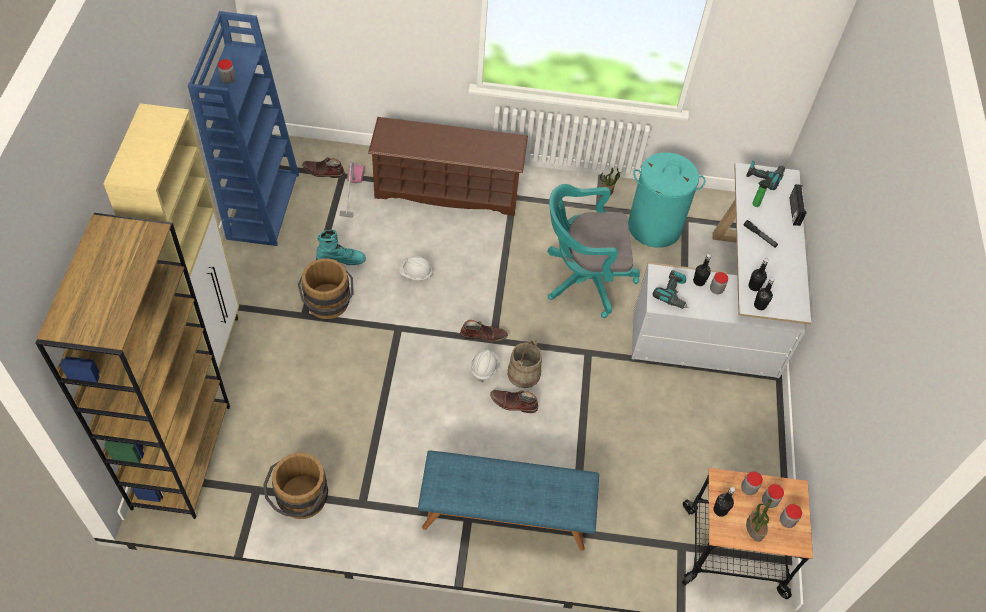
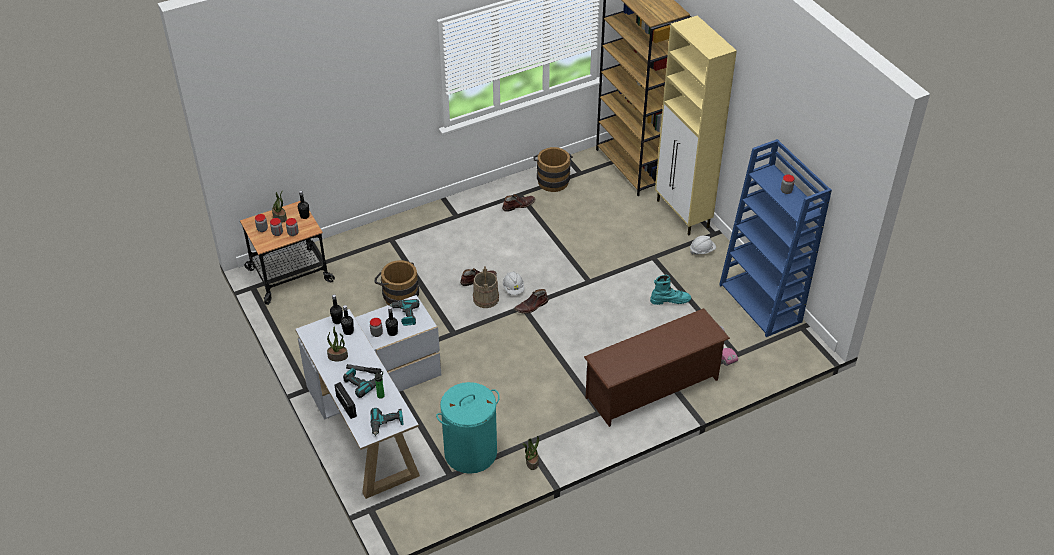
camera: 150 degrees right, 10 degrees down
(323, 172) = (752, 349): brown boot -> brown boot (518, 205)
(328, 305) = (645, 270): brown bucket -> brown bucket (398, 295)
(341, 259) = (670, 300): turquoise boot -> turquoise boot turned 150 degrees counterclockwise
(415, 273) = (612, 318): white hard hat -> white hard hat (702, 250)
(505, 515) = (436, 227): blue bench -> none
(583, 279) = (495, 380): turquoise office chair -> none
(768, 224) = (362, 384): none -> power drill
(778, 265) = (338, 356): none -> potted plant

